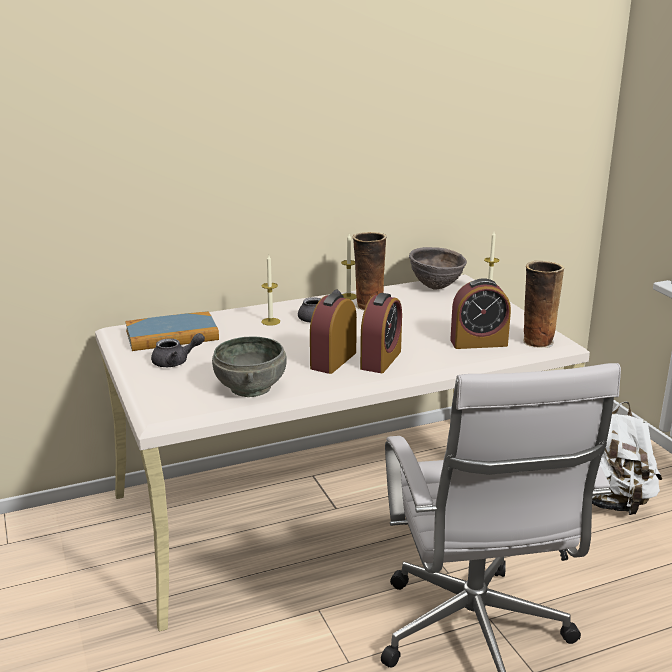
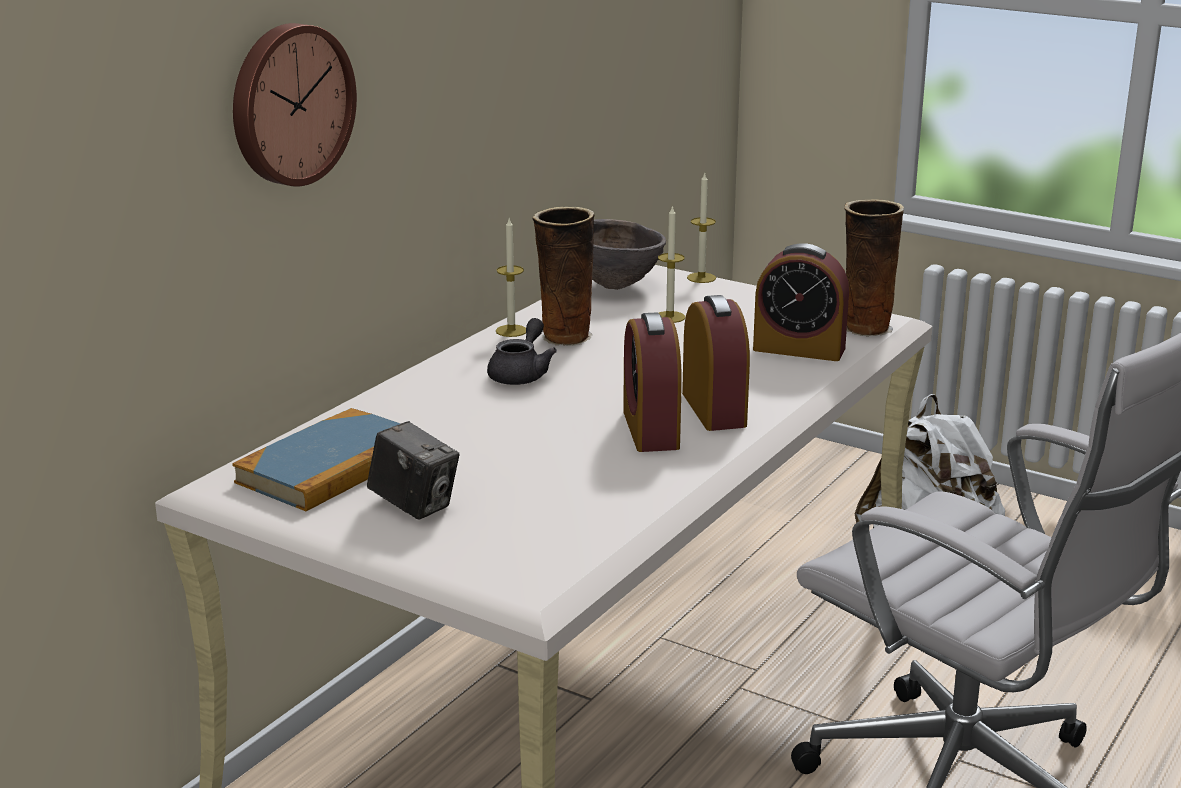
camera: 35 degrees left, 0 degrees up
(176, 362) = (414, 505): grey teapot -> camera
(203, 150) = (289, 104): none -> wall clock
(251, 387) = (601, 504): grey bowl -> none
(270, 321) = (457, 400): candle -> candle (670, 317)
(478, 343) = (799, 349): alarm clock -> alarm clock turned 60 degrees clockwise

